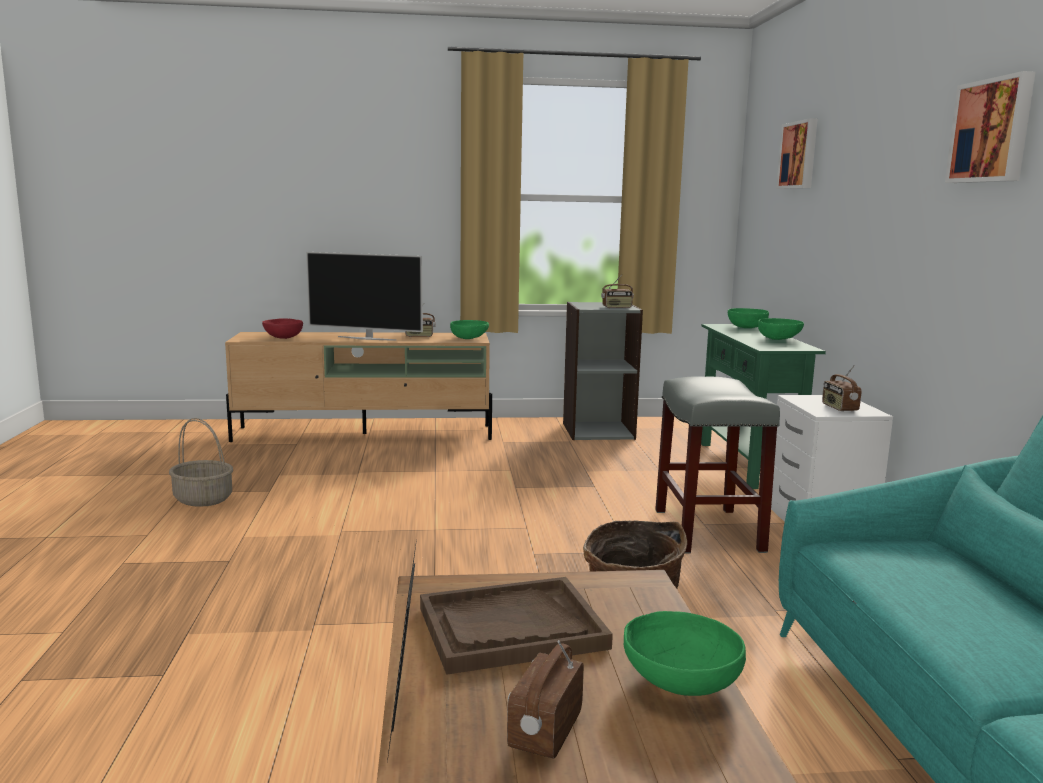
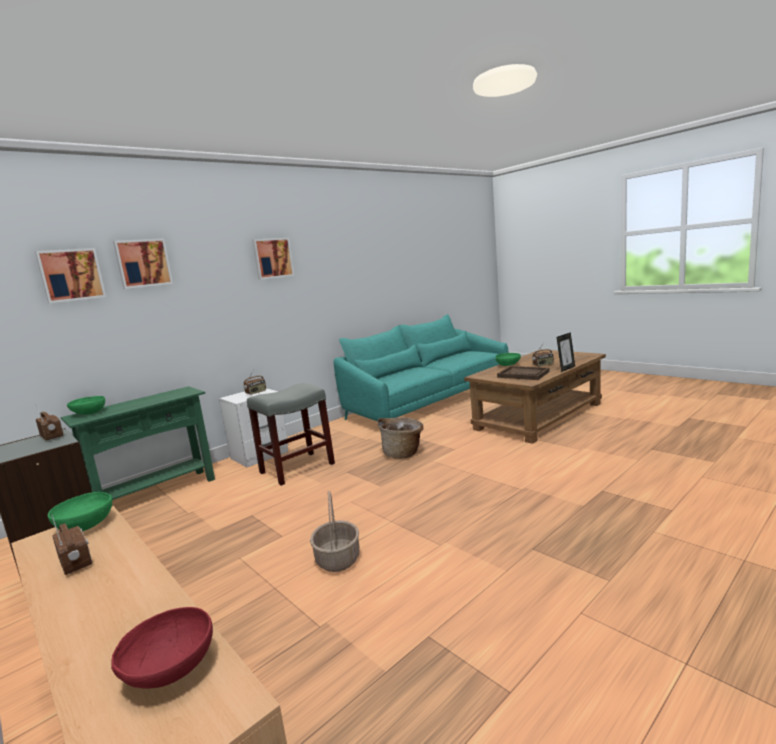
camera: 125 degrees left, 0 degrees up
(204, 499) = (499, 656): basket -> basket (337, 559)
(367, 338) = (125, 586): television -> none
(779, 339) = (151, 397): green bowl -> none
(843, 140) = (143, 263): none -> picture

